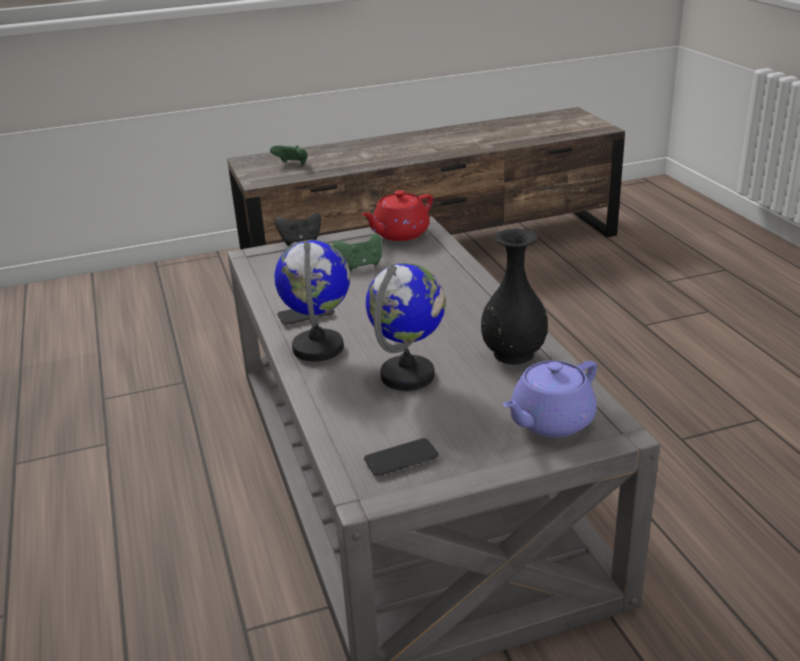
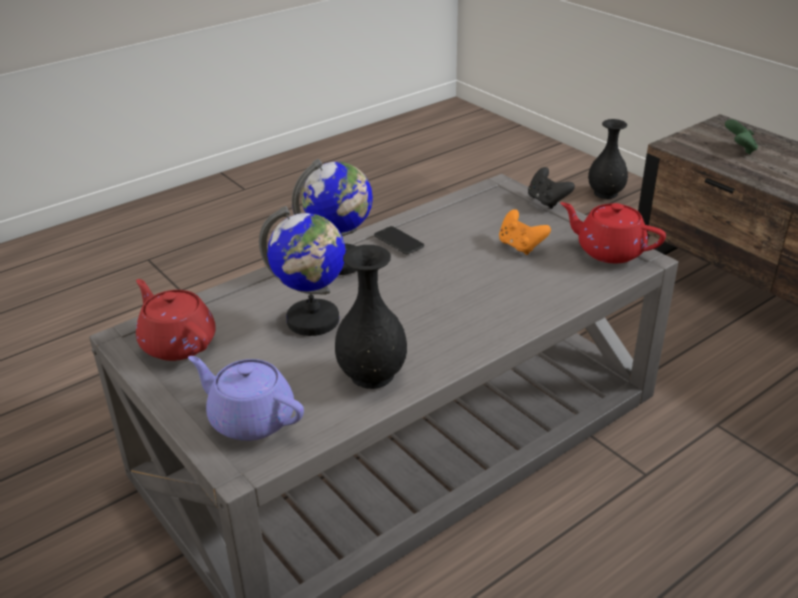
camera: 70 degrees right, 5 degrees up
(145, 286) = (606, 193): none -> black vase
(361, 265) = (520, 246): green game controller -> orange game controller
(401, 458) = (177, 343): phone -> red teapot

